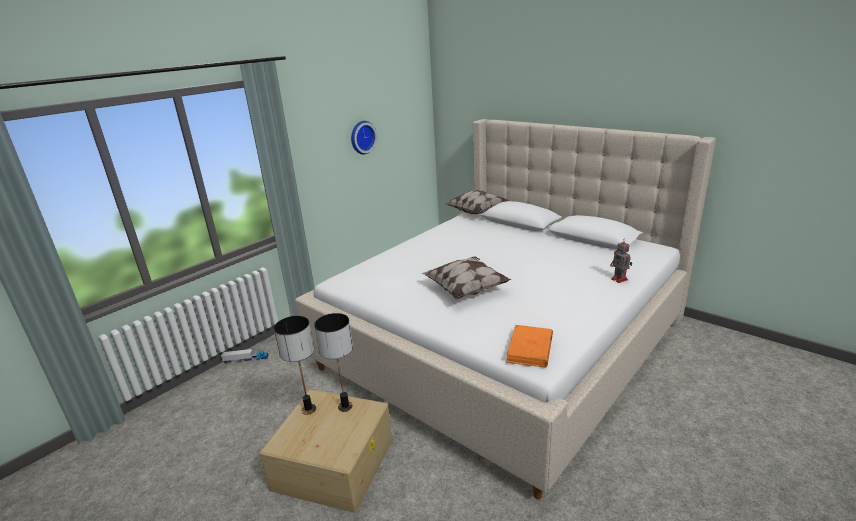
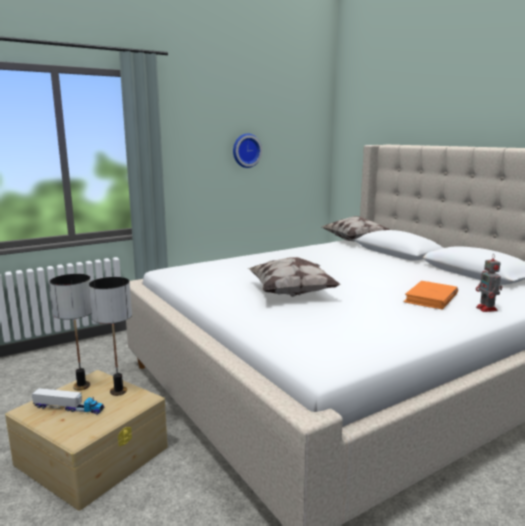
camera: 15 degrees right, 10 degrees down
(246, 359) = (80, 346): toy truck -> toy truck (69, 408)
(530, 349) = (322, 351): orange book -> orange book (431, 298)

